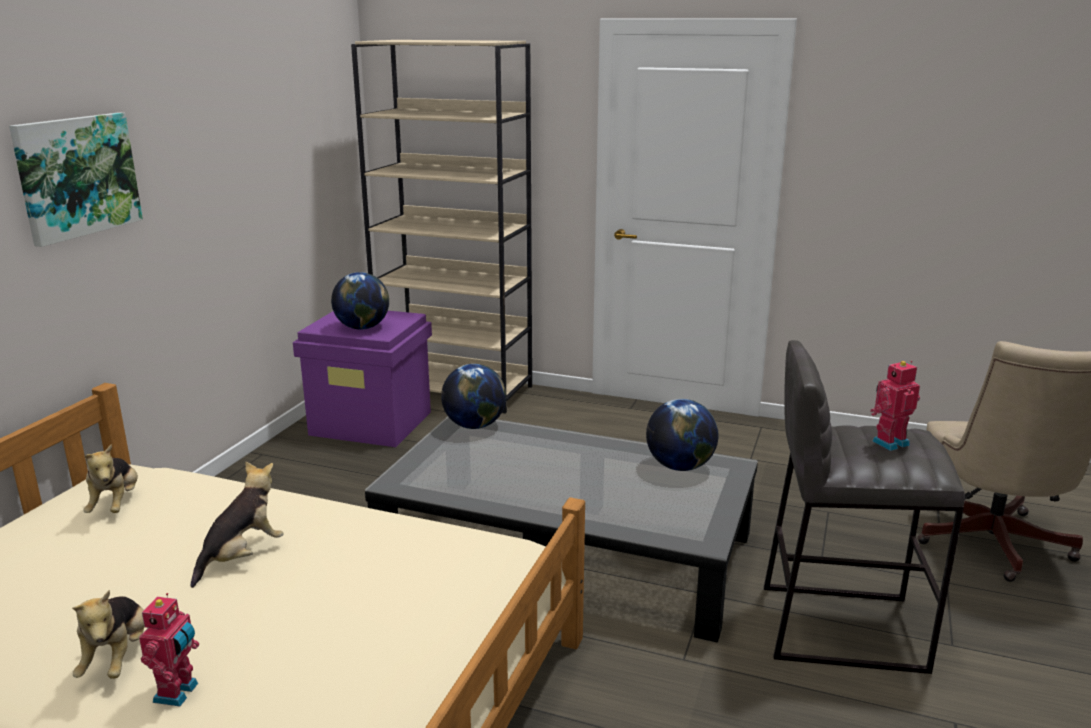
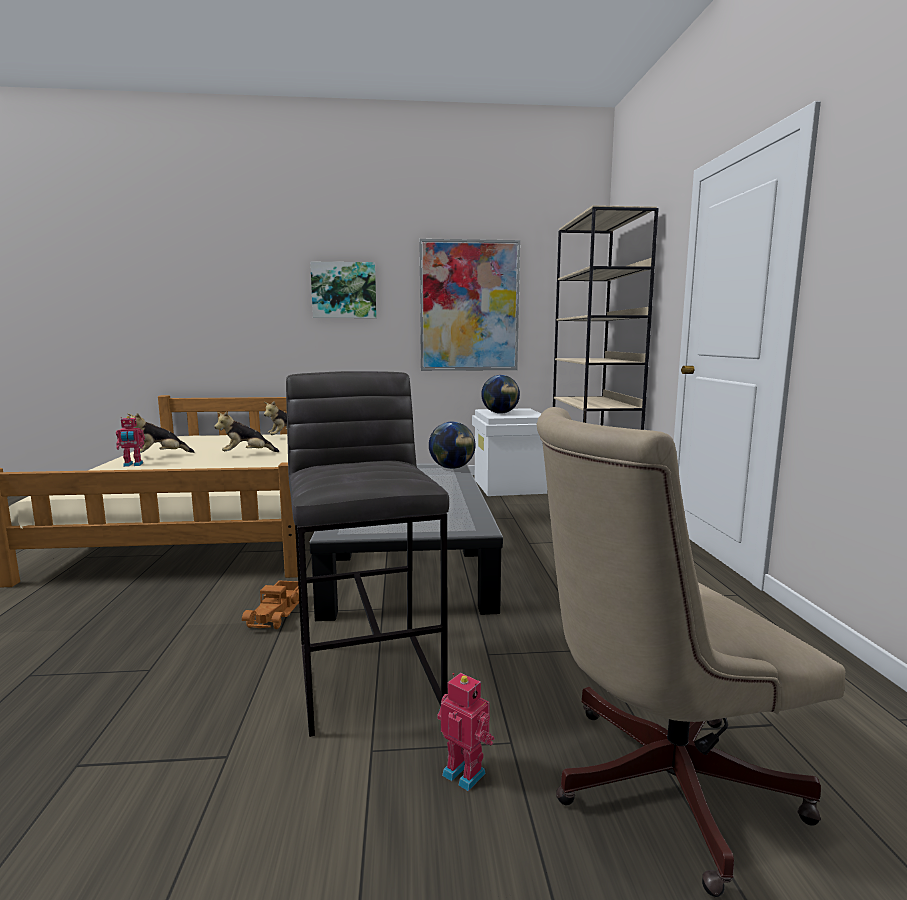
camera: 65 degrees right, 10 degrees down
(242, 556) = (246, 454): plush toy -> plush toy turned 150 degrees clockwise
(248, 169) = (469, 306): none -> picture
(372, 423) = (509, 486): purple storage box -> white storage box
(680, 466) = (453, 514): globe -> none
(683, 667) = (278, 613): none -> toy truck
(889, 442) = (361, 467): toy robot -> toy robot (465, 772)

